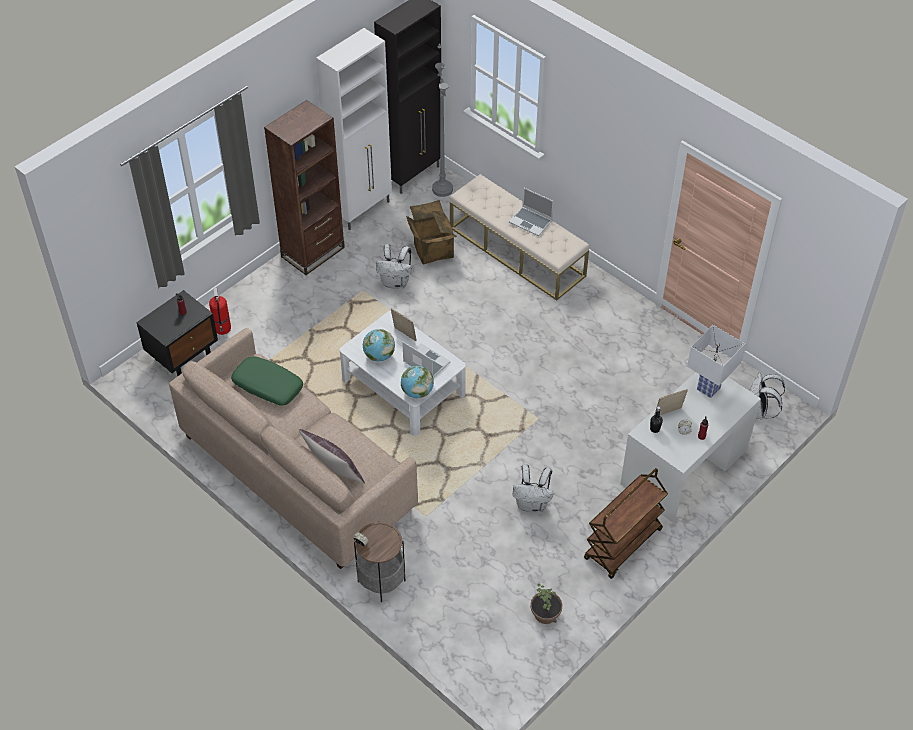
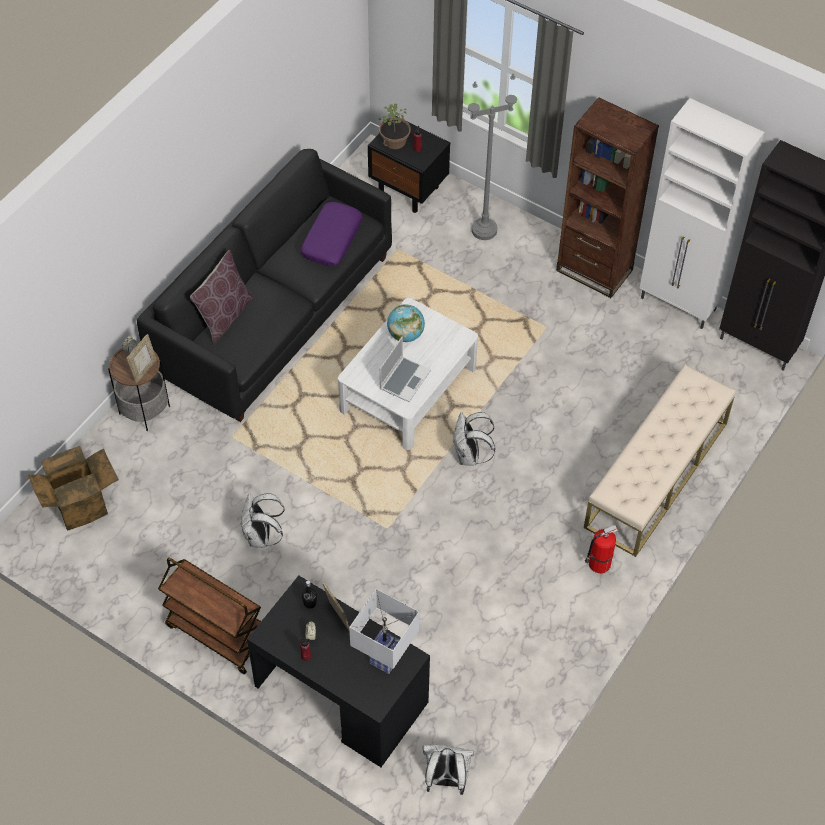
camera: 80 degrees right, 5 degrees up
(222, 329) = (457, 213): fire extinguisher -> fire extinguisher (598, 564)
(267, 386) = (331, 239): green pillow -> purple pillow
(297, 472) = (273, 314): beige sofa -> black sofa
(396, 282) = (568, 357): white backpack -> white backpack (470, 456)
(404, 335) = (441, 353): picture frame -> picture frame (144, 370)
(417, 392) = (359, 378): globe -> none
(431, 250) = (632, 384): cardboard box -> cardboard box (80, 503)
(442, 189) = (743, 380): grey floor lamp -> grey floor lamp (484, 230)
(531, 222) = (661, 455): laptop -> none
(545, 614) = (116, 566): potted plant -> potted plant (395, 141)
(684, 466) = (341, 694): white desk -> black desk

